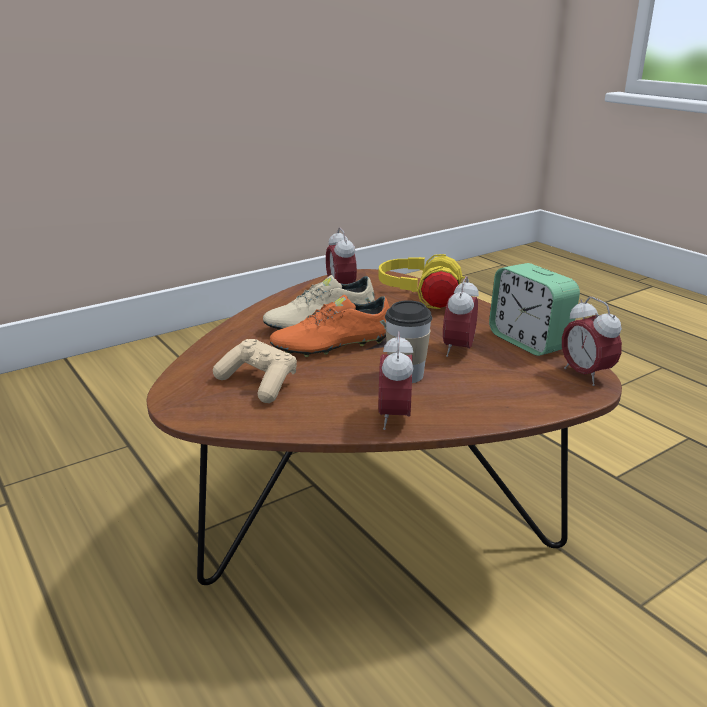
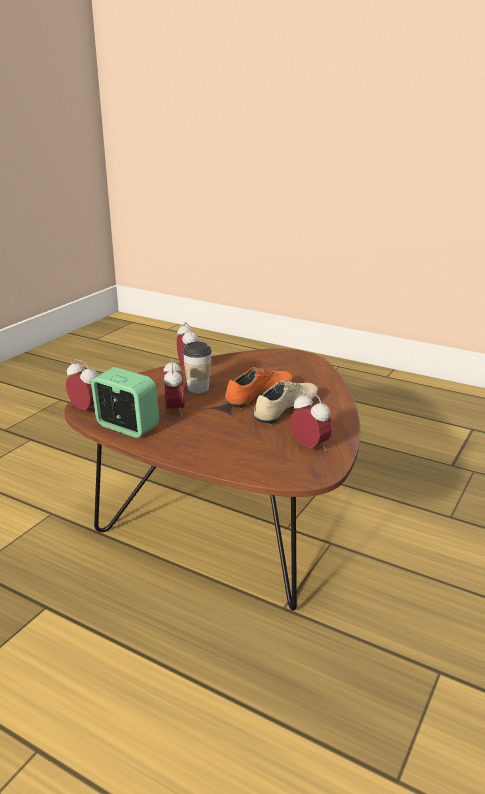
camera: 155 degrees right, 0 degrees up
(259, 383) = (273, 369): beige game controller -> none
(421, 300) = (231, 451): yellow headphones -> none

